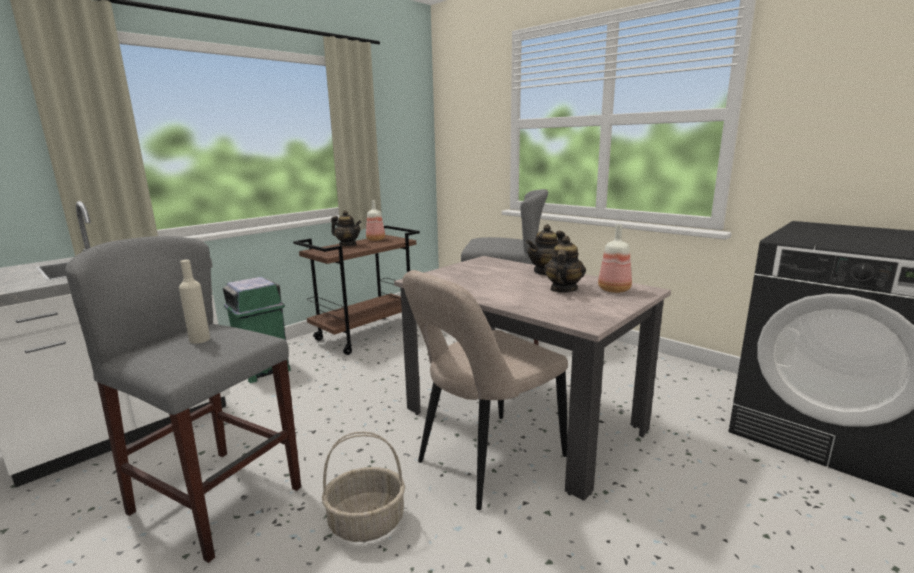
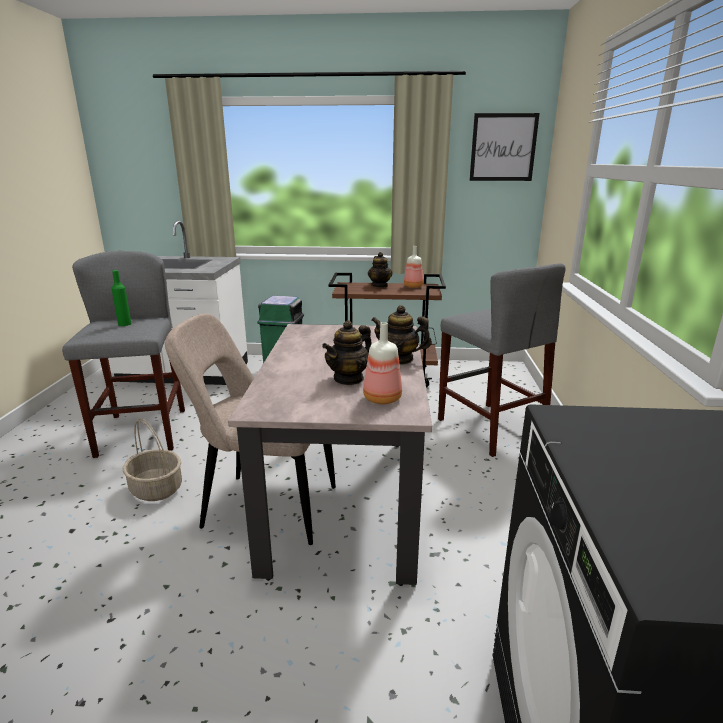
camera: 50 degrees right, 5 degrees up
(199, 339) = (124, 324): beige bottle -> green bottle
(405, 110) = (503, 147): none -> picture
(563, 289) = (349, 378): teapot -> teapot turned 150 degrees clockwise

